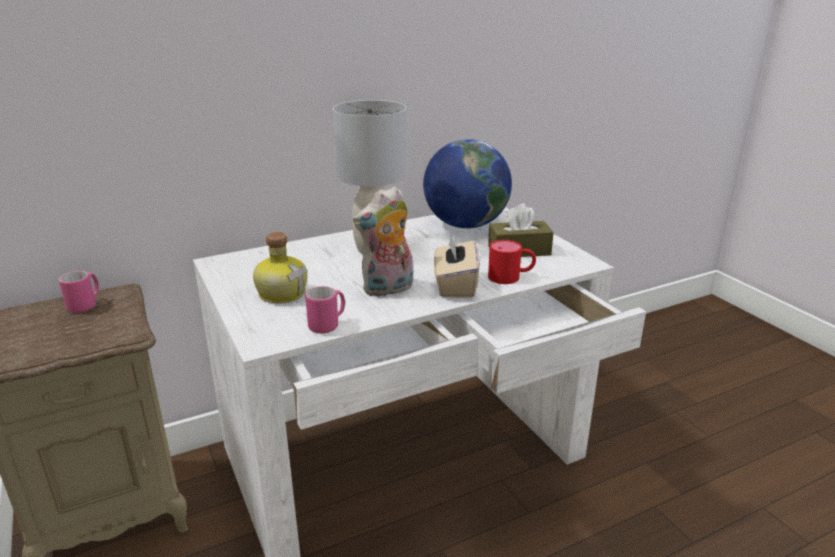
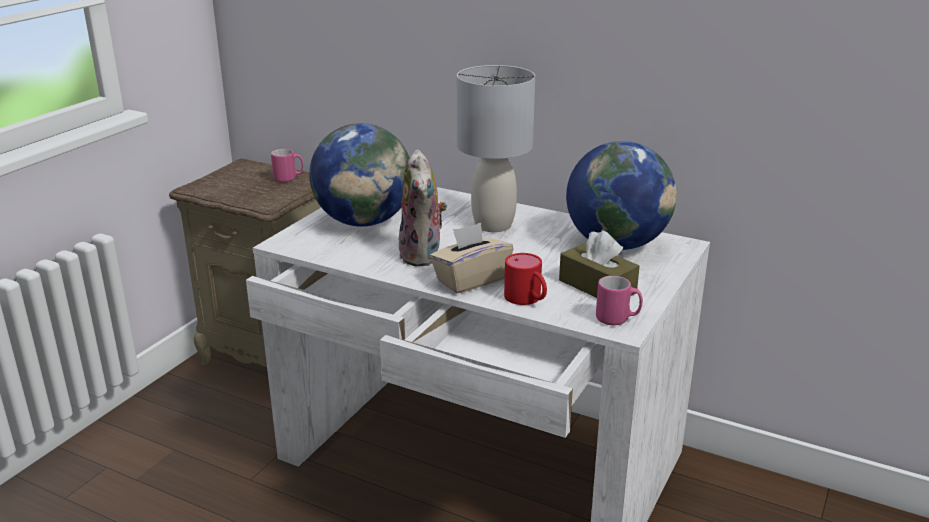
camera: 55 degrees right, 0 degrees up
(282, 293) = (364, 221): bottle -> globe
(328, 325) = (335, 255): pink mug -> pink mug (618, 319)
(388, 289) = (423, 256): plush toy -> plush toy turned 120 degrees counterclockwise

